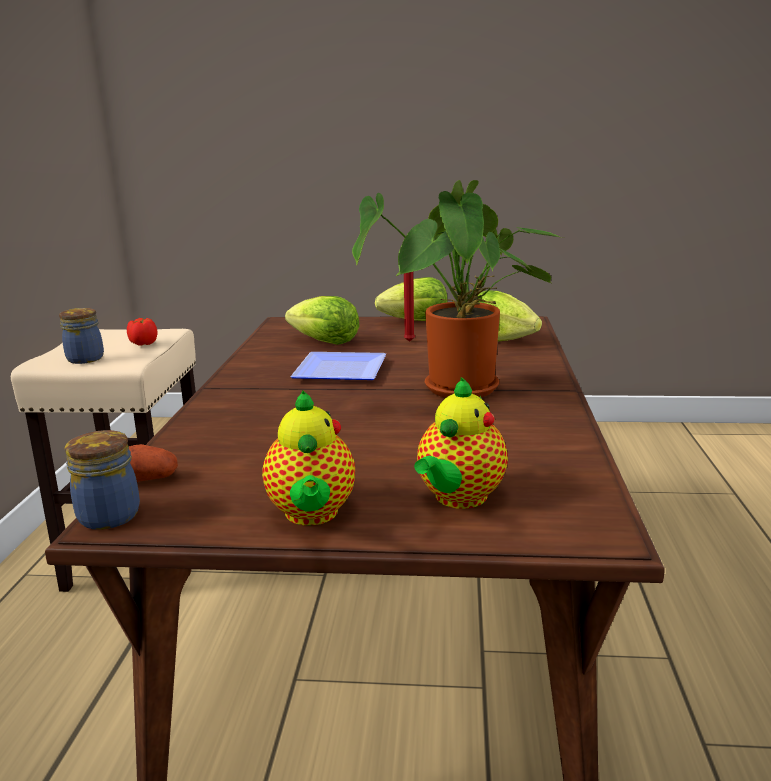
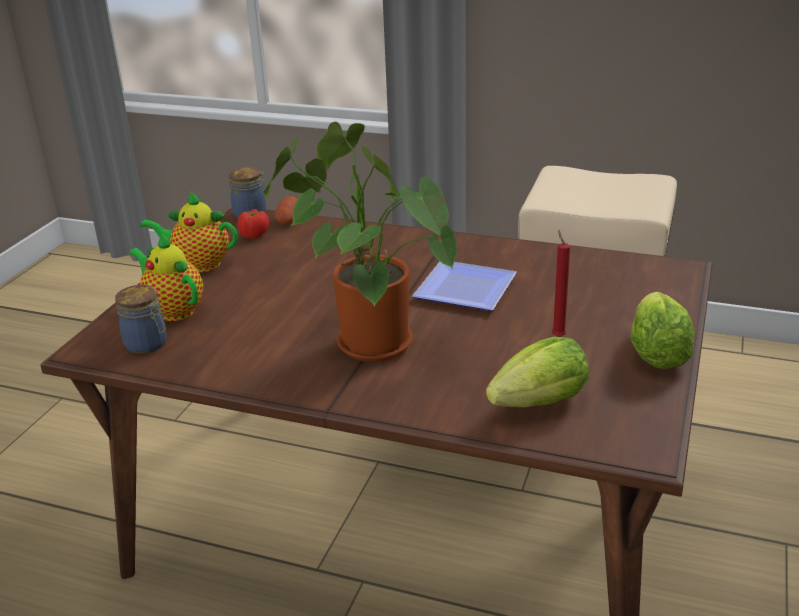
camera: 105 degrees right, 10 degrees up
(86, 358) = (560, 185): jar -> jar (148, 344)
(143, 344) = (603, 203): tomato -> tomato (254, 235)
(325, 342) = (572, 287): lettuce -> none

